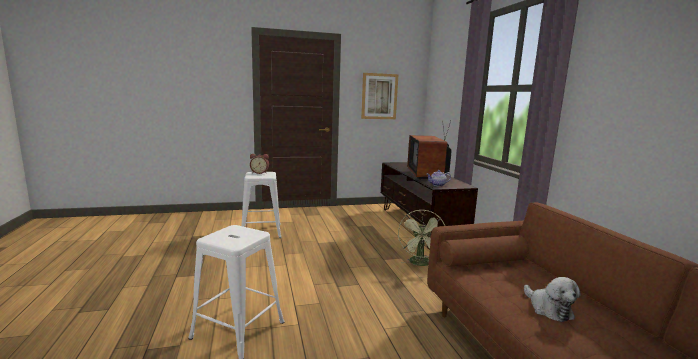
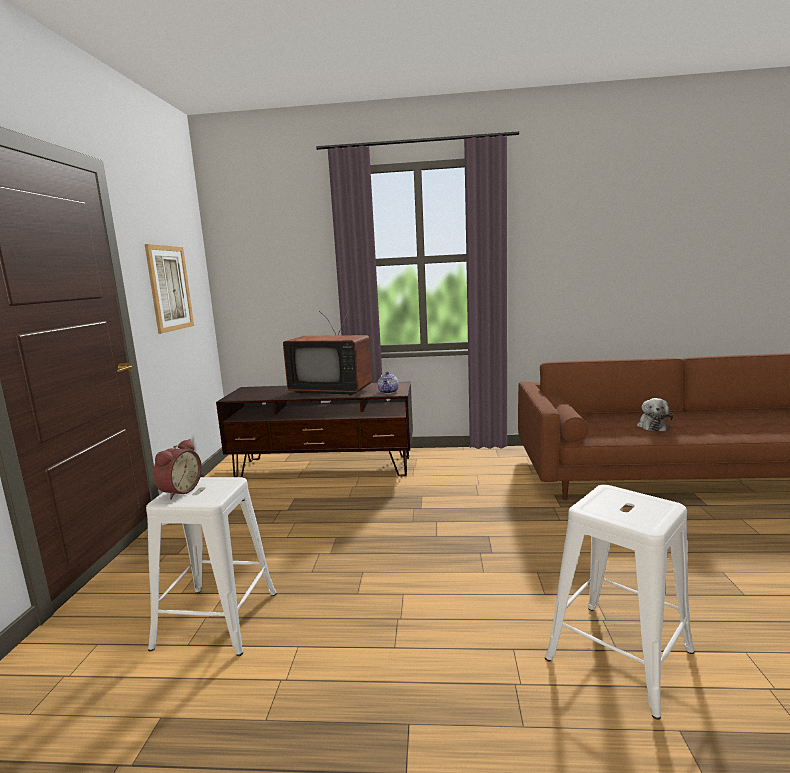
camera: 70 degrees left, 0 degrees up
(420, 264) = (444, 488): green fan -> none
(548, 309) = (652, 426): plush toy -> plush toy turned 105 degrees clockwise

